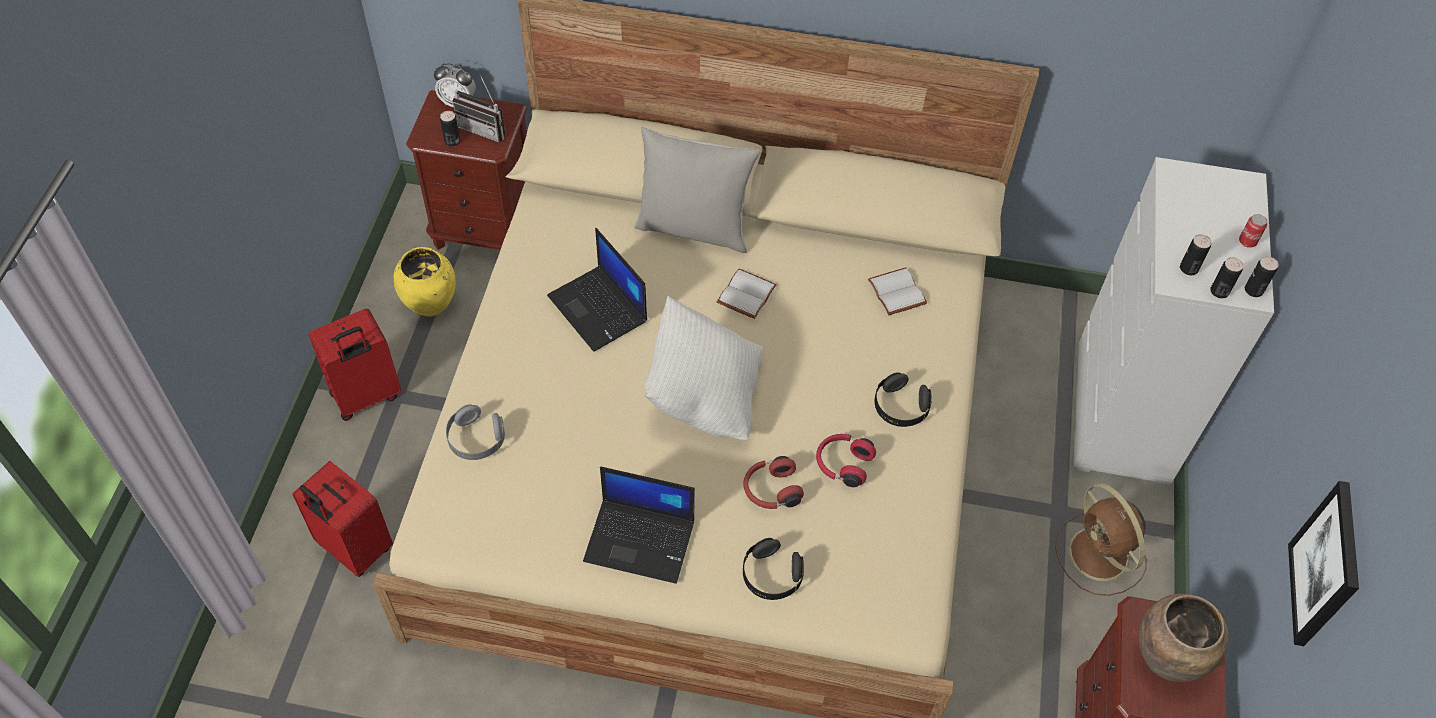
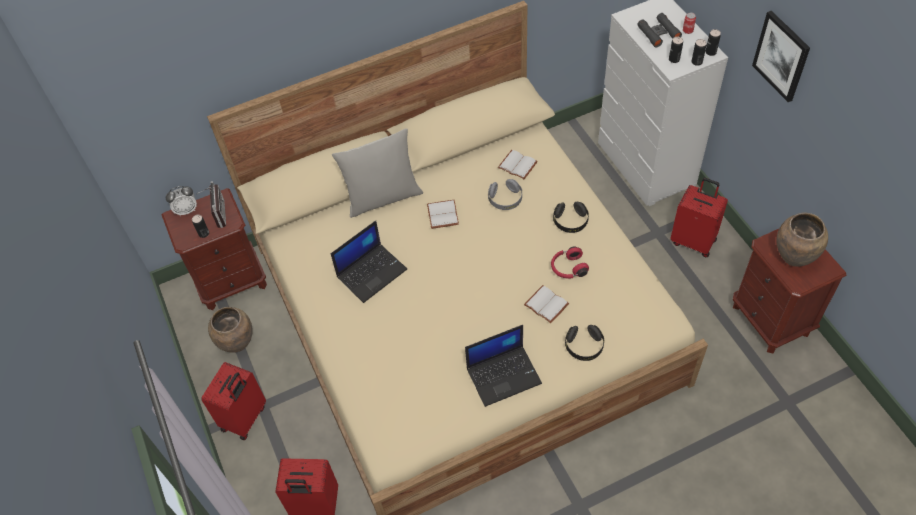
camera: 30 degrees left, 0 degrees up
(431, 305) = (237, 343): yellow vase -> brown vase
(476, 440) = (369, 385): grey headphones -> grey headphones (505, 200)
(485, 128) = (216, 214): radio -> radio turned 90 degrees counterclockwise
(599, 309) = (372, 272): laptop -> laptop turned 60 degrees counterclockwise
(703, 395) = (468, 280): white pillow -> none
(771, 490) = (545, 305): red headphones -> white book
(1100, 556) = (693, 241): brown fan -> red suitcase
(1199, 220) = (658, 33): none -> black binoculars
(1326, 565) = (864, 154): picture -> picture (781, 56)

